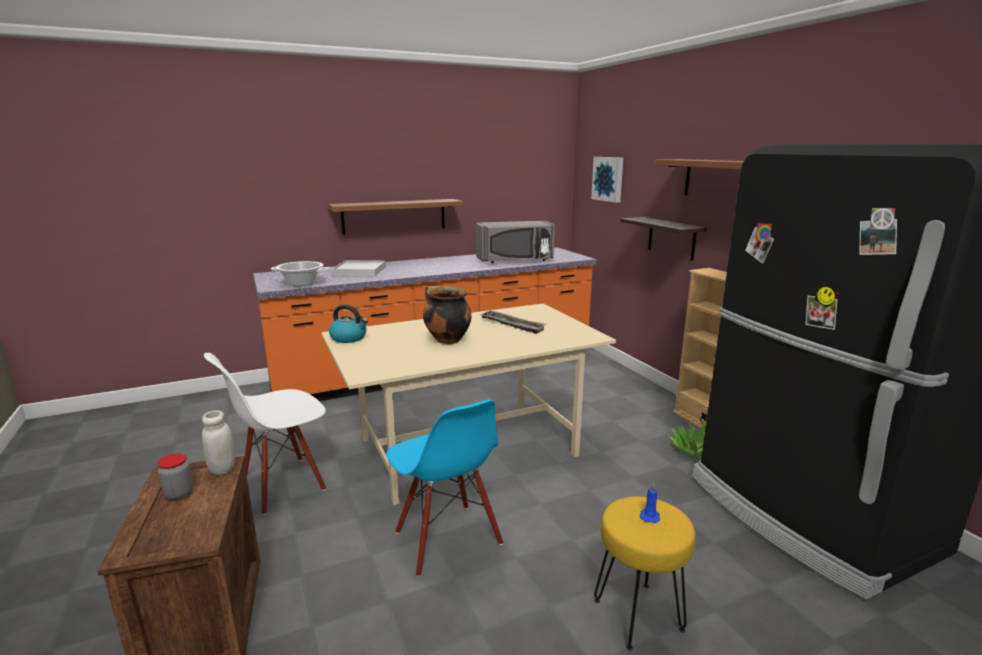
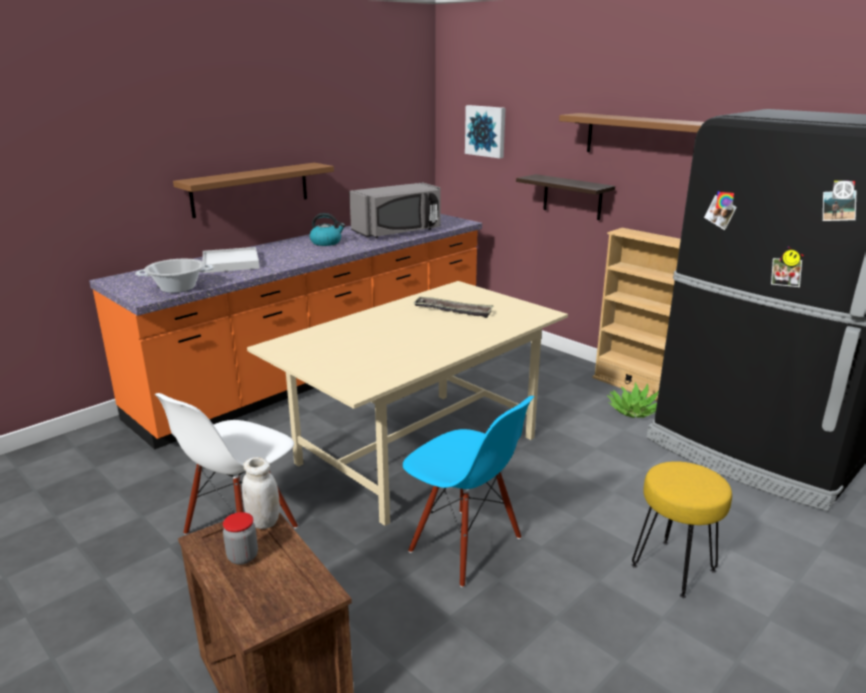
camera: 20 degrees left, 5 degrees up
(349, 338) = (290, 350): kettle -> kettle (326, 242)
(446, 340) = (402, 337): cooking pot -> none
(649, 516) = (687, 477): blue candle -> none

